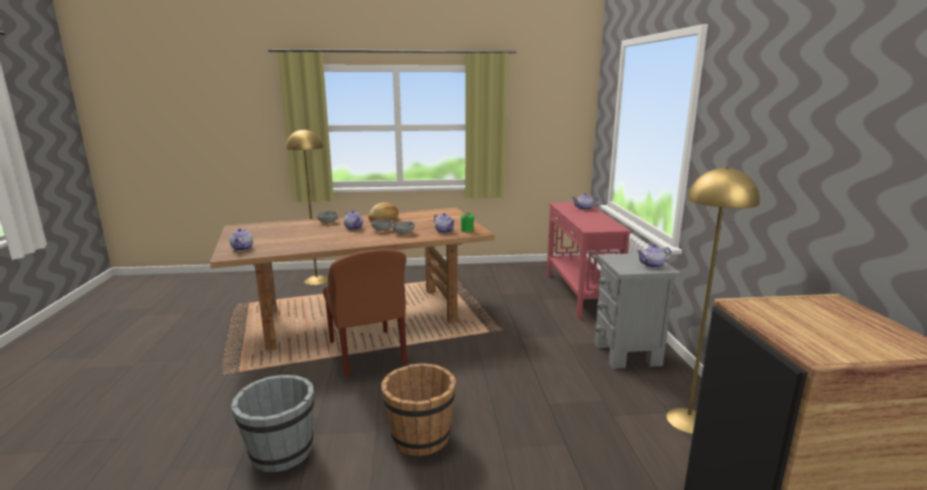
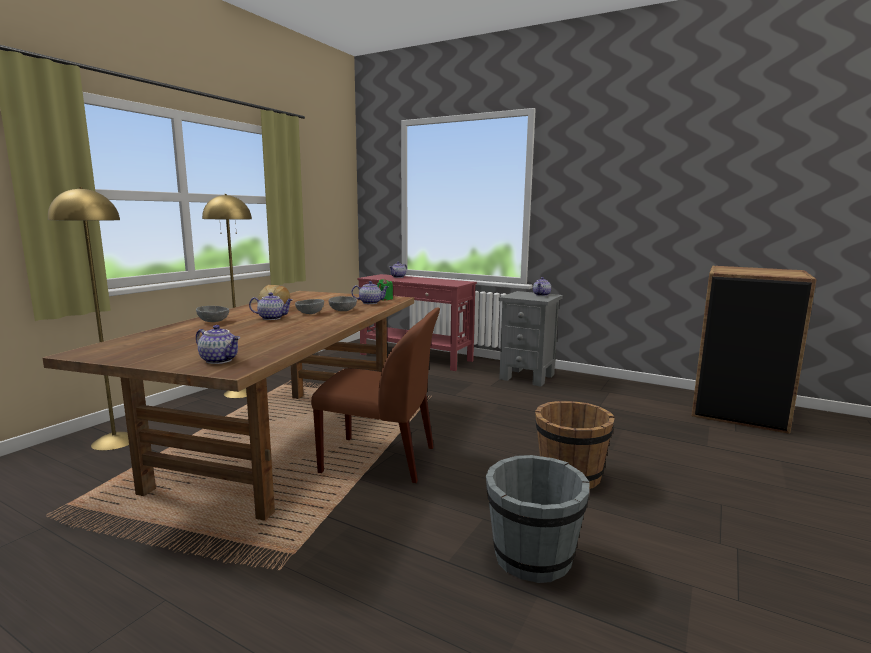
camera: 55 degrees left, 5 degrees down
(688, 420) = (623, 391): yellow floor lamp -> yellow floor lamp (240, 392)

